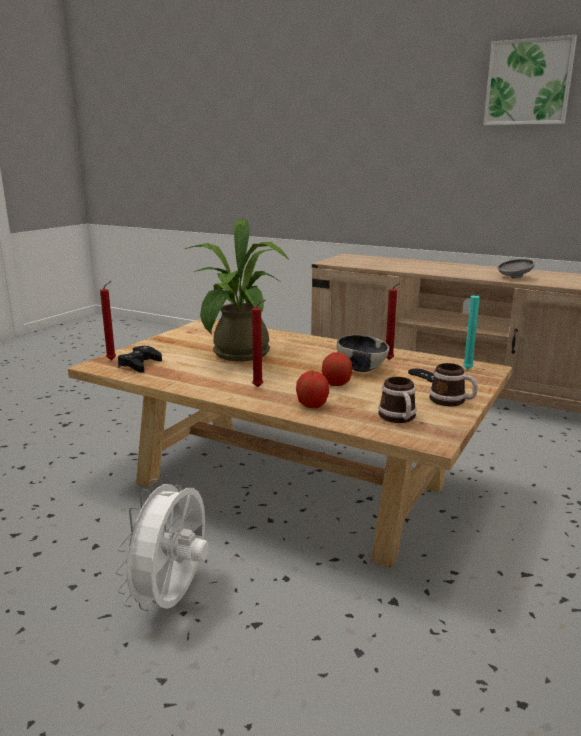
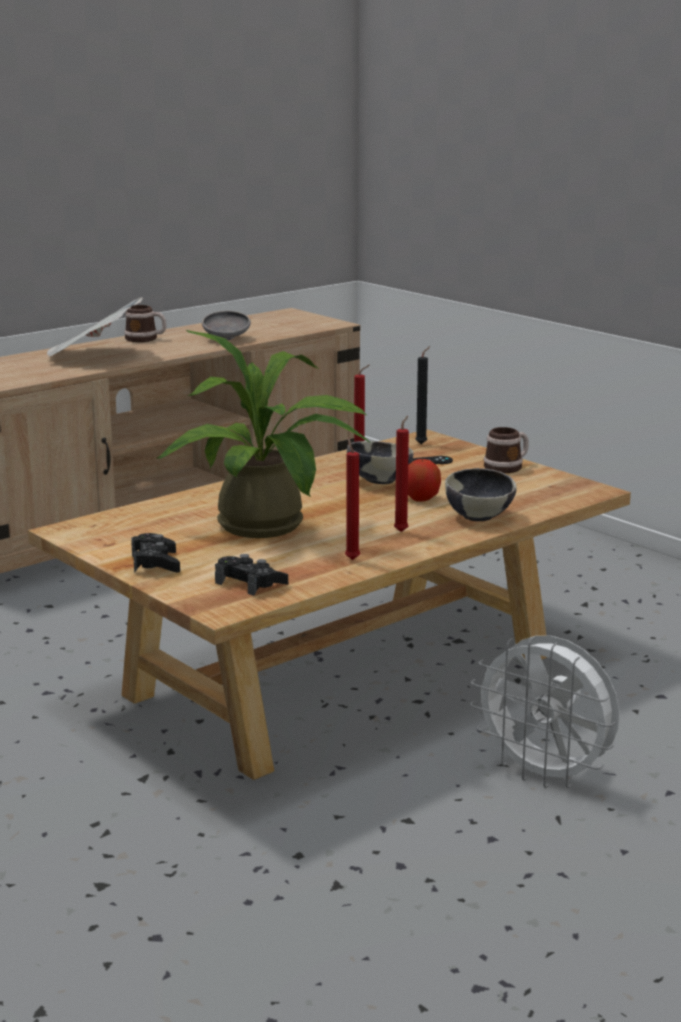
camera: 70 degrees left, 0 degrees up
(113, 359) = (206, 598): red candle -> red candle (351, 559)
(164, 343) = (155, 563): none -> black game controller
(312, 405) = (479, 517): apple -> bowl
(399, 418) = (537, 491): mug -> mug (146, 339)
(422, 266) = (92, 356): none -> newspaper
(469, 369) = (422, 443): turquoise candle -> black candle
(528, 83) = (139, 69): picture -> none

